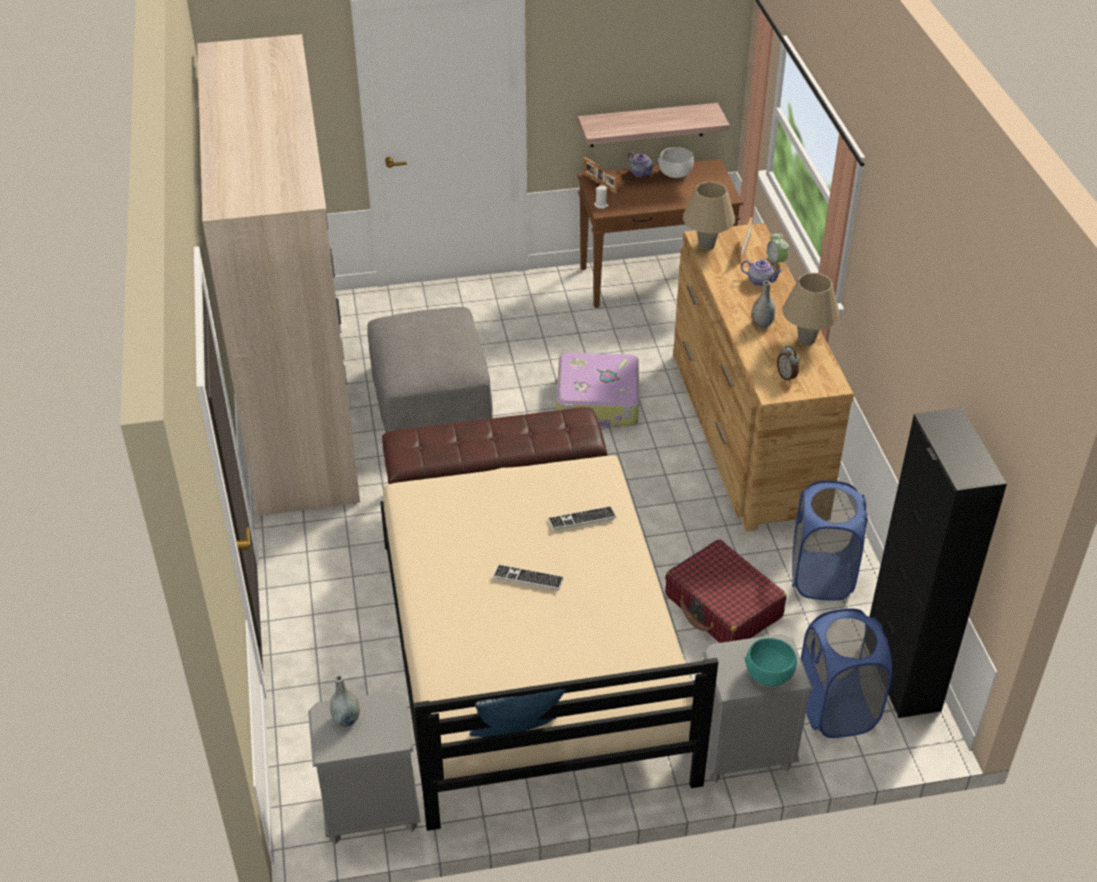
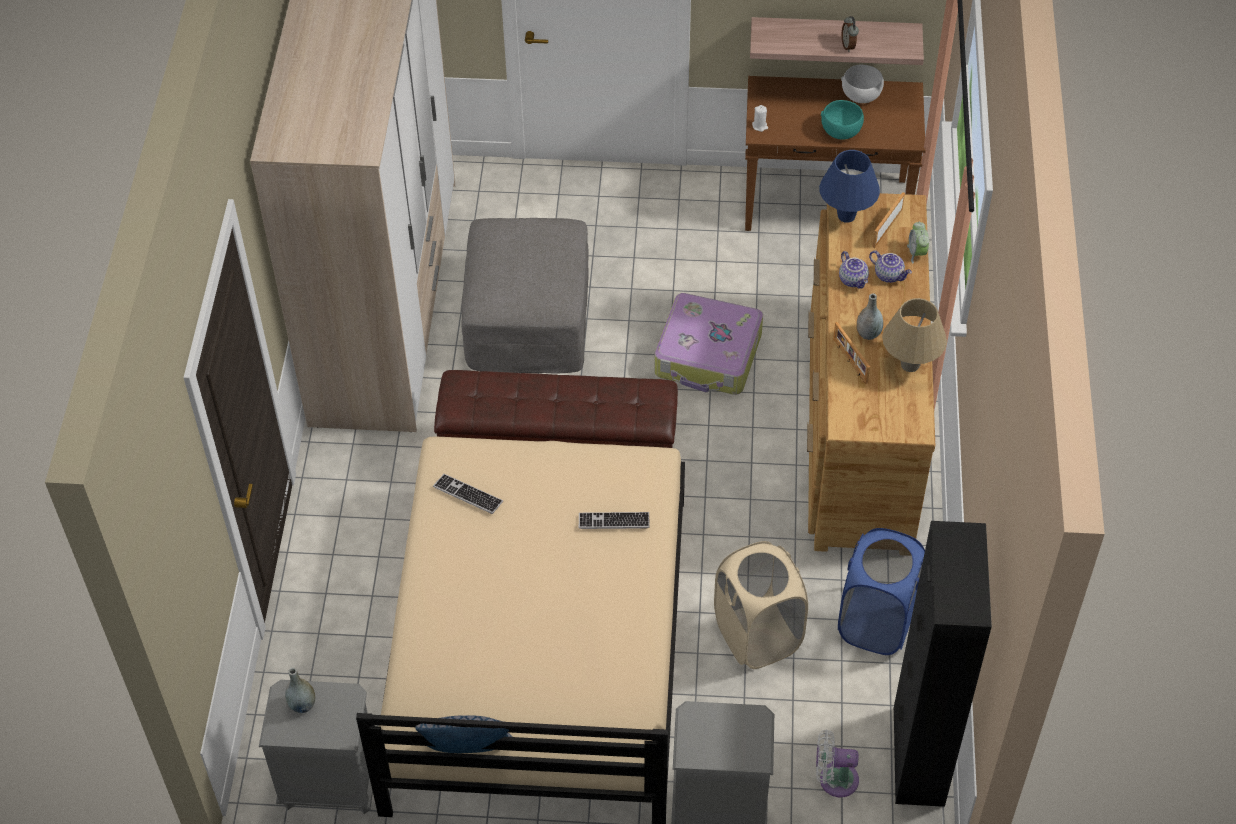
camera: 15 degrees right, 10 degrees up
(528, 578) = (536, 580): keyboard -> keyboard (468, 495)
(599, 184) = (768, 95): picture frame -> picture frame (849, 361)
(641, 173) = (822, 87): teapot -> teapot (853, 280)
(706, 246) = (846, 216): beige table lamp -> blue table lamp
(723, 606) = (758, 635): red suitcase -> beige laundry basket
(769, 675) = (733, 750): turquoise bowl -> turquoise bowl (841, 132)
(787, 376) = (869, 408): alarm clock -> alarm clock (848, 46)
(836, 709) = (834, 779): blue laundry basket -> white fan

